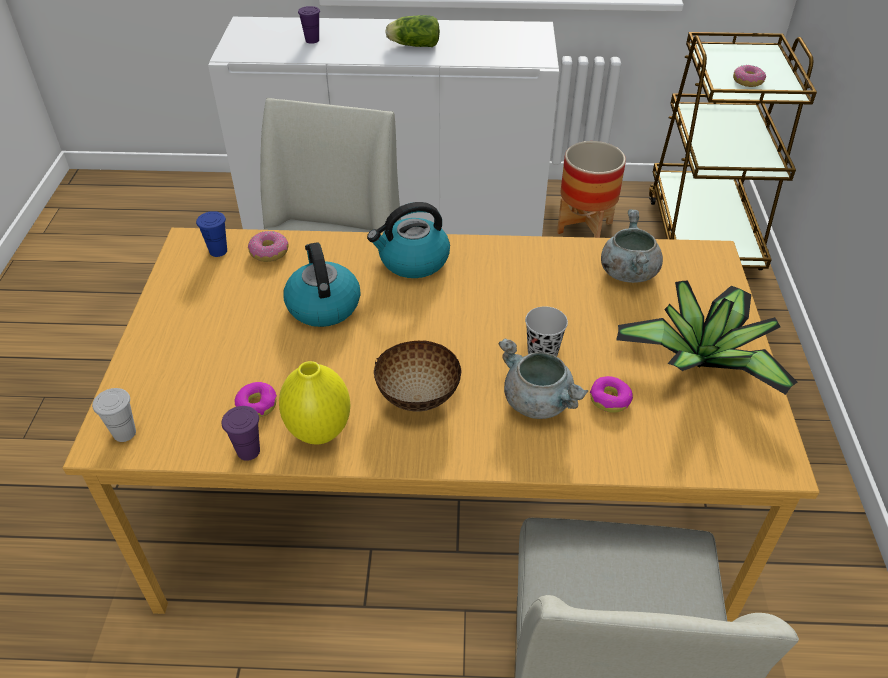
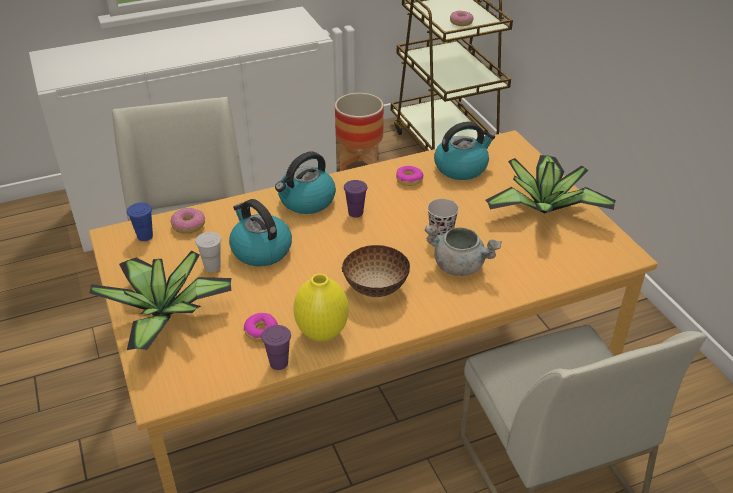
camera: 25 degrees left, 5 degrees down
(124, 433) = (170, 384): white cup -> white cup (212, 266)
(176, 348) = (165, 314): none -> potted plant
(312, 40) = (117, 57): purple cup -> purple cup (355, 213)
(412, 45) = (205, 44): lettuce -> none
(610, 399) = (503, 250): donut -> donut (409, 179)
(627, 272) = (461, 167): grey cooking pot -> kettle

